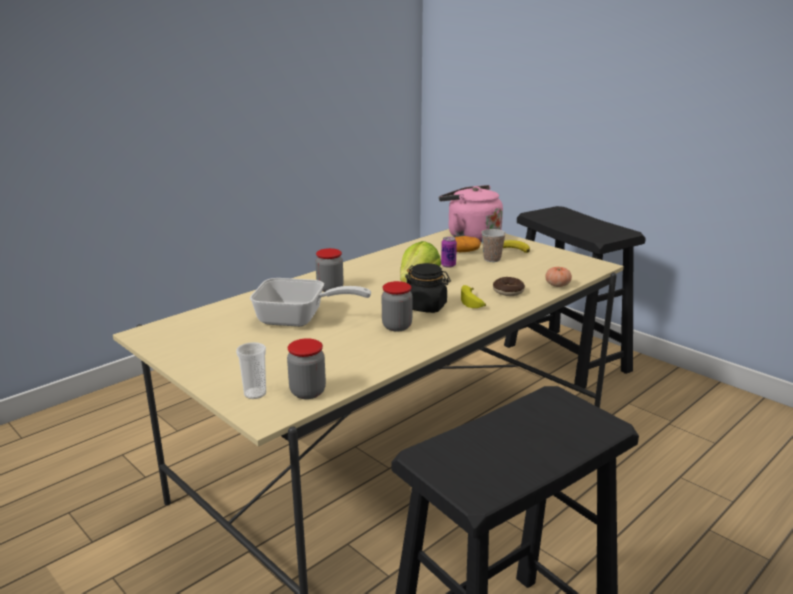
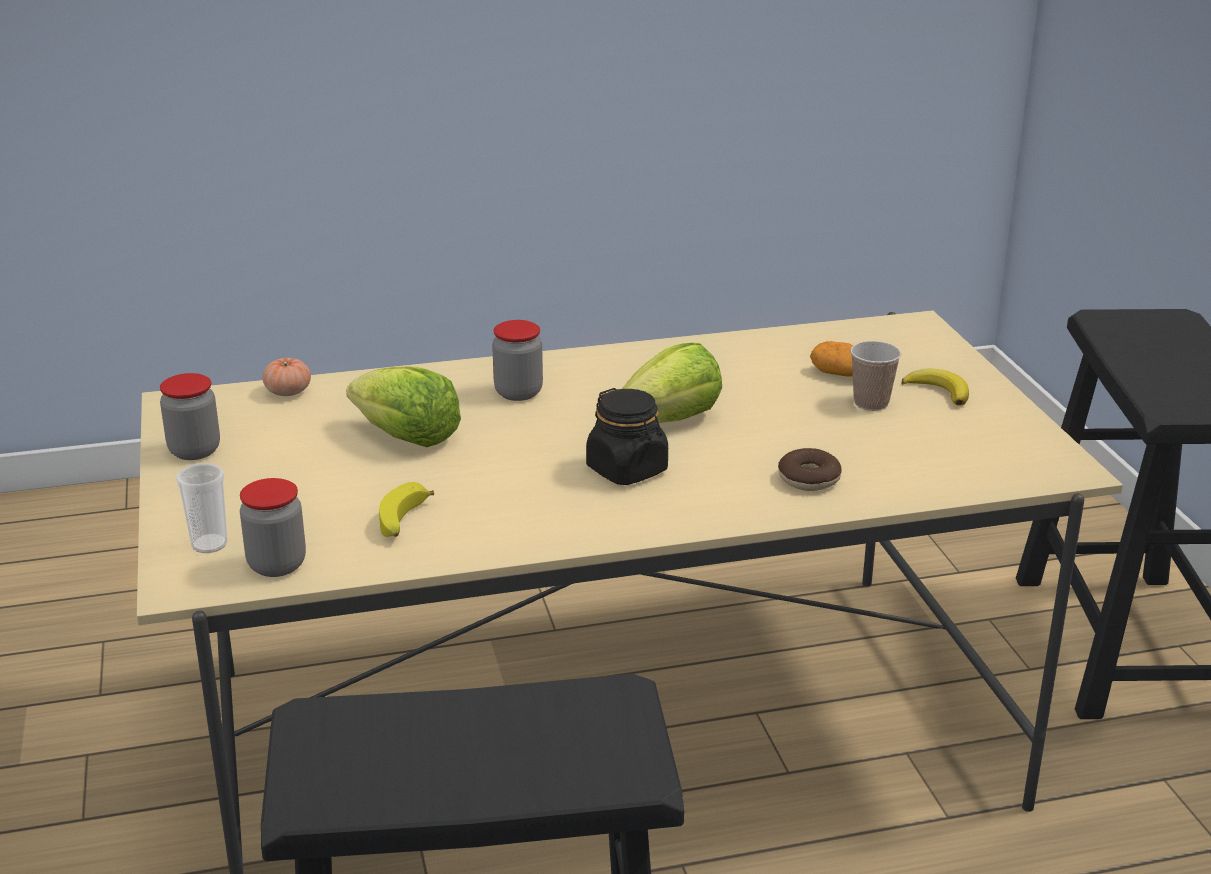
camera: 30 degrees right, 5 degrees up
(299, 319) = (406, 437): frying pan -> lettuce
(397, 326) = (534, 493): jar -> jar (194, 451)
(448, 265) = (772, 396): can -> none
(470, 236) = (896, 343): pink kettle -> none
(473, 302) = (716, 484): banana -> banana (404, 522)
(557, 285) = (921, 491): tomato -> tomato (288, 392)

